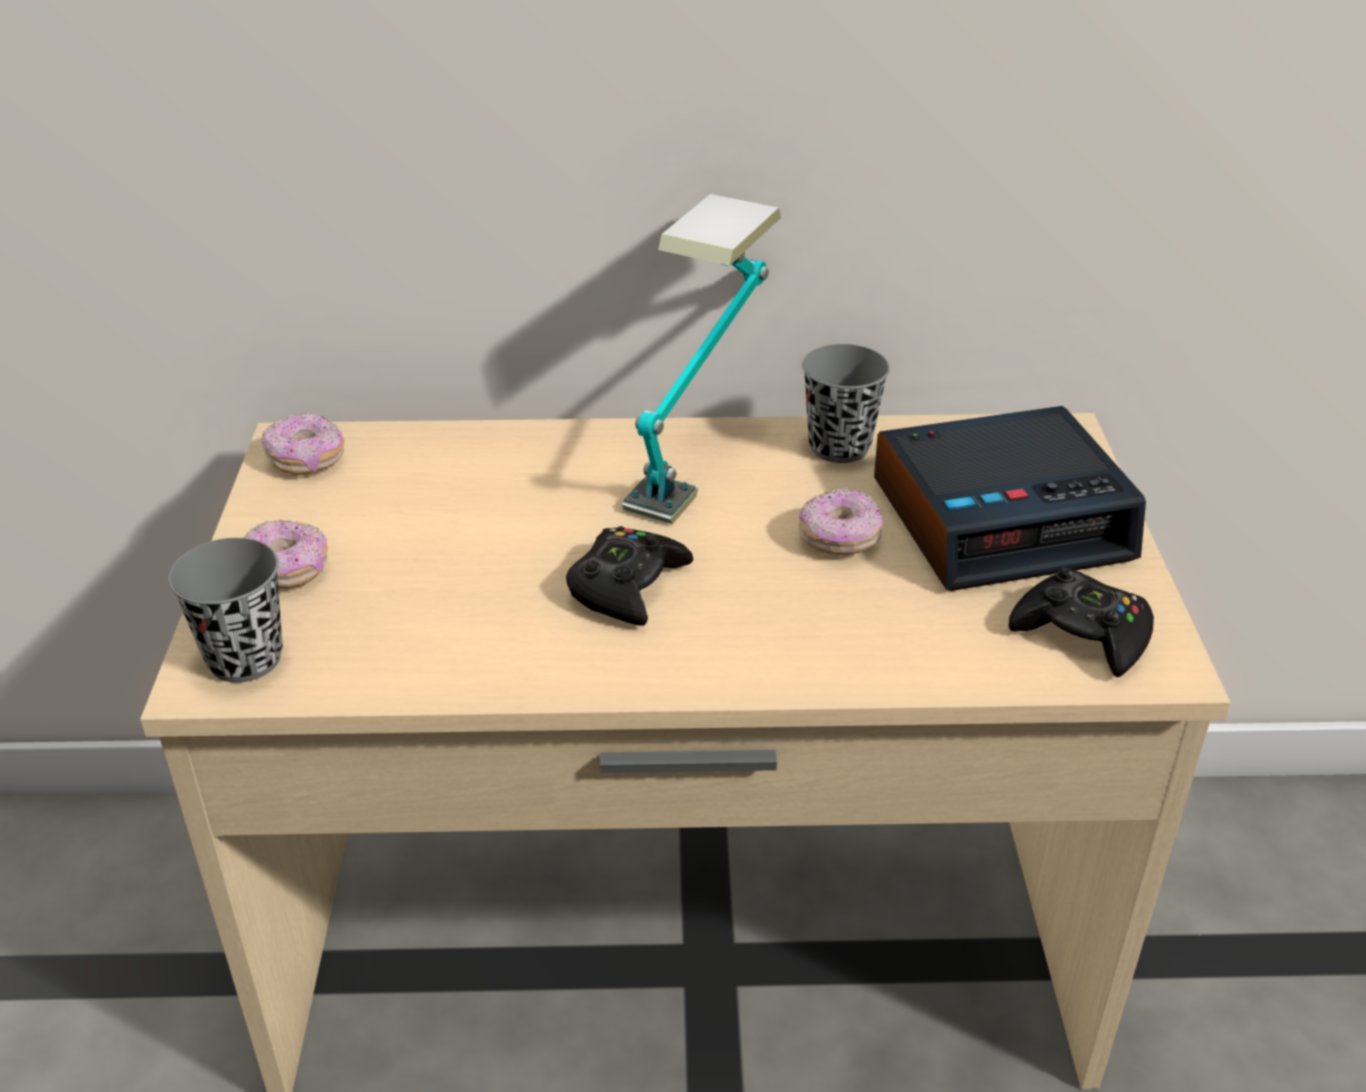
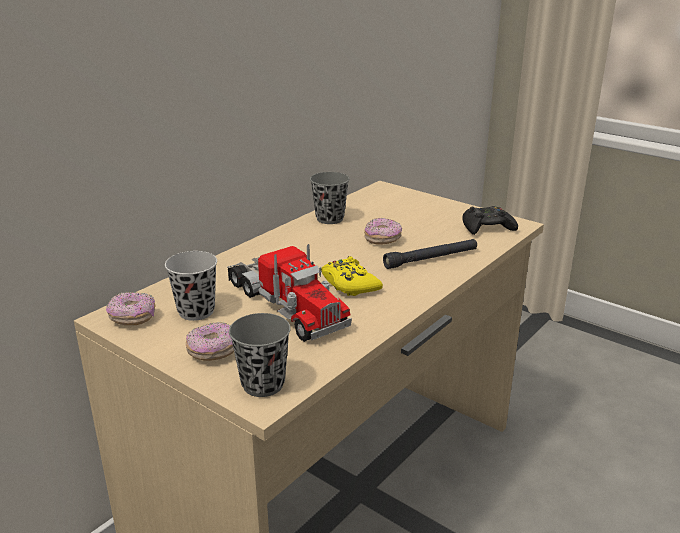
camera: 50 degrees left, 10 degrees down
(379, 497) = (196, 311): none -> black cup
(484, 561) = (285, 305): none -> toy truck
(627, 586) = (349, 284): black game controller -> yellow game controller
(701, 457) = (292, 241): table lamp -> none
(839, 628) = (431, 259): none -> black flashlight
(1002, 518) = (412, 213): alarm clock -> none

